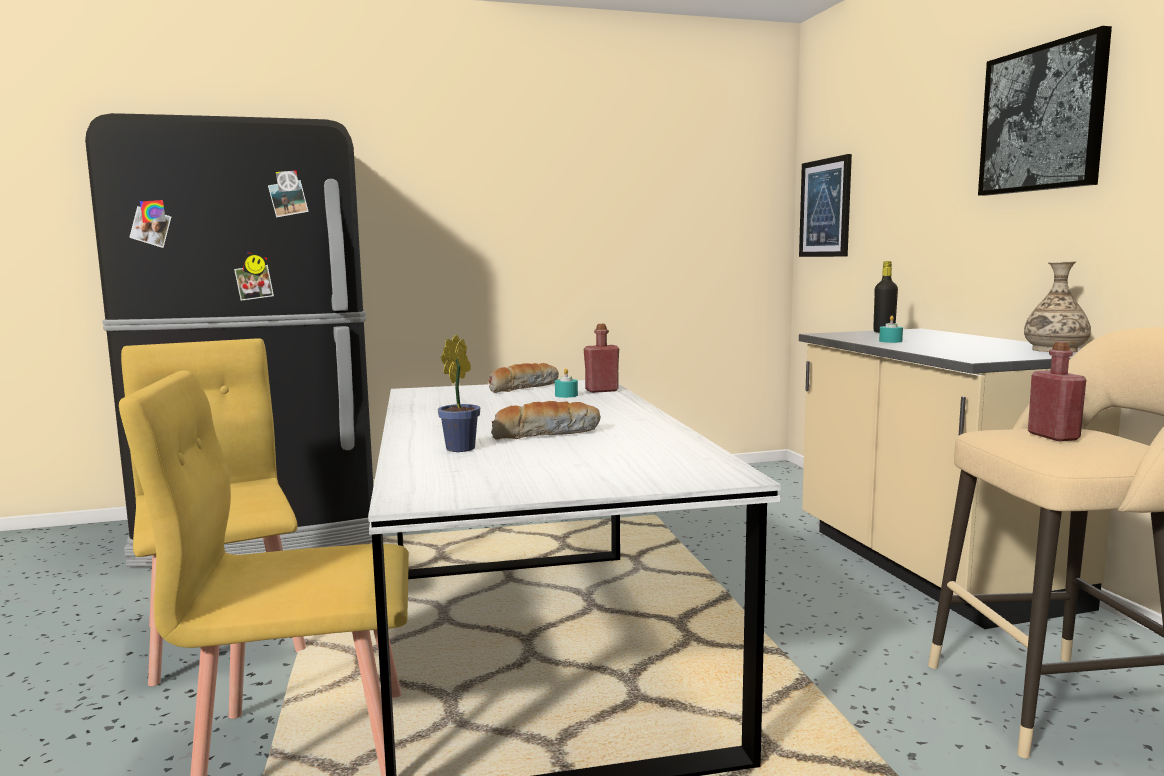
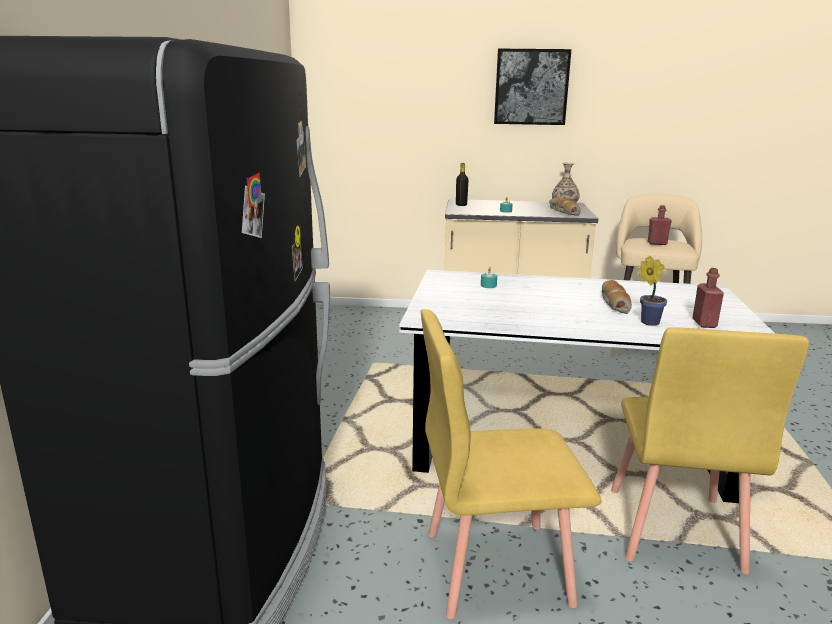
camera: 70 degrees left, 10 degrees up
(523, 387) = (443, 290): bread -> bread (562, 212)
(601, 390) = (477, 277): red bottle -> red bottle (704, 323)
(825, 208) = (339, 118): picture -> none

